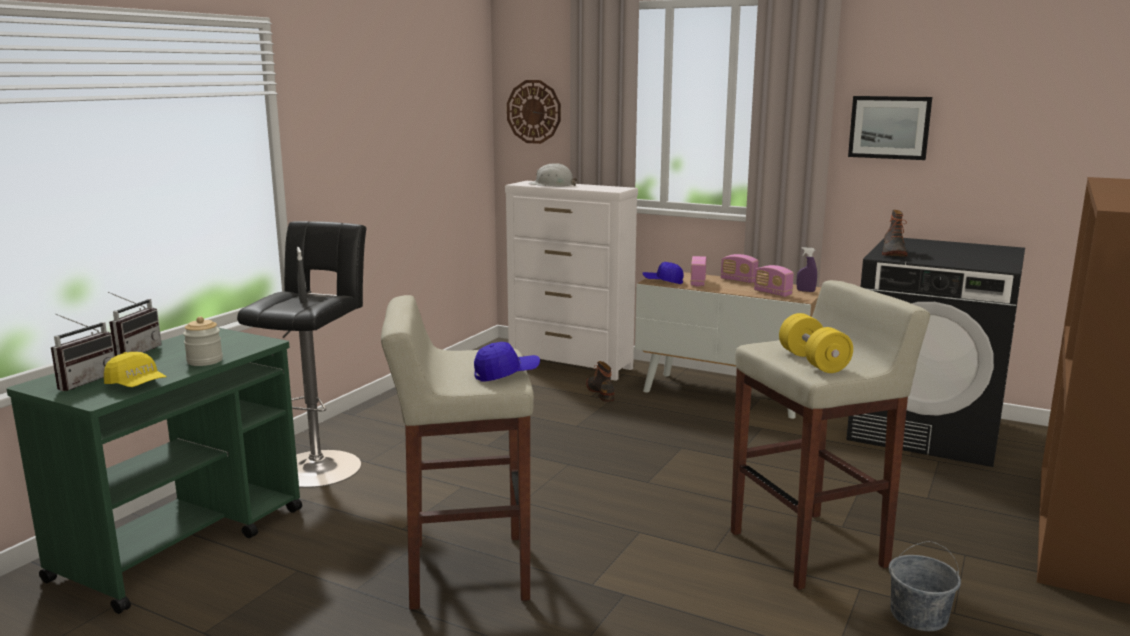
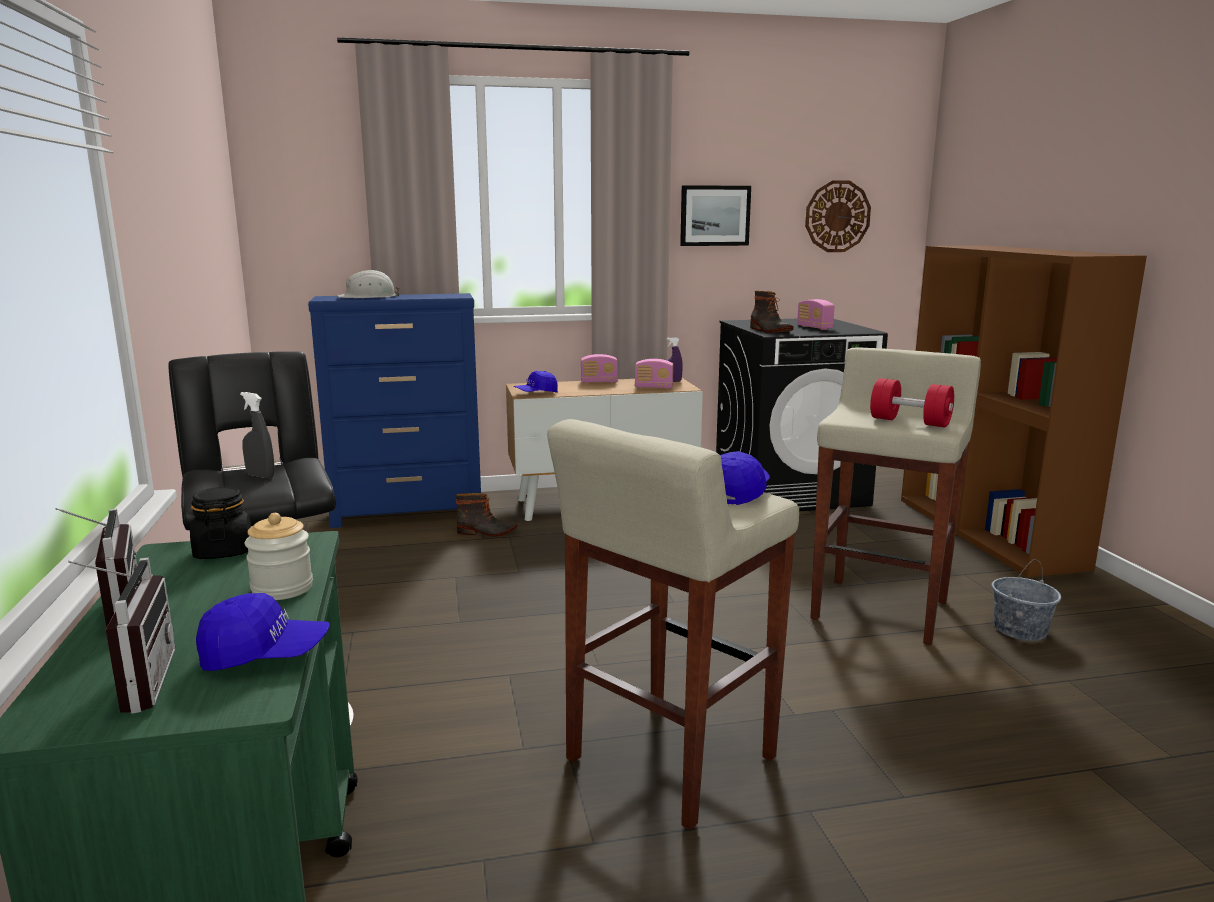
camera: 40 degrees left, 0 degrees up
(137, 385) = (265, 655): yellow cap -> blue cap
(226, 337) = (223, 551): none -> black jar
(534, 111) = (303, 209): wall clock -> wall clock (837, 216)
(571, 365) = (409, 514): white dresser -> blue dresser
(601, 392) = (487, 532): boot -> boot turned 150 degrees clockwise
(698, 283) = (569, 389): radio -> radio (814, 328)
(813, 361) = (910, 422): yellow dumbbell -> red dumbbell

